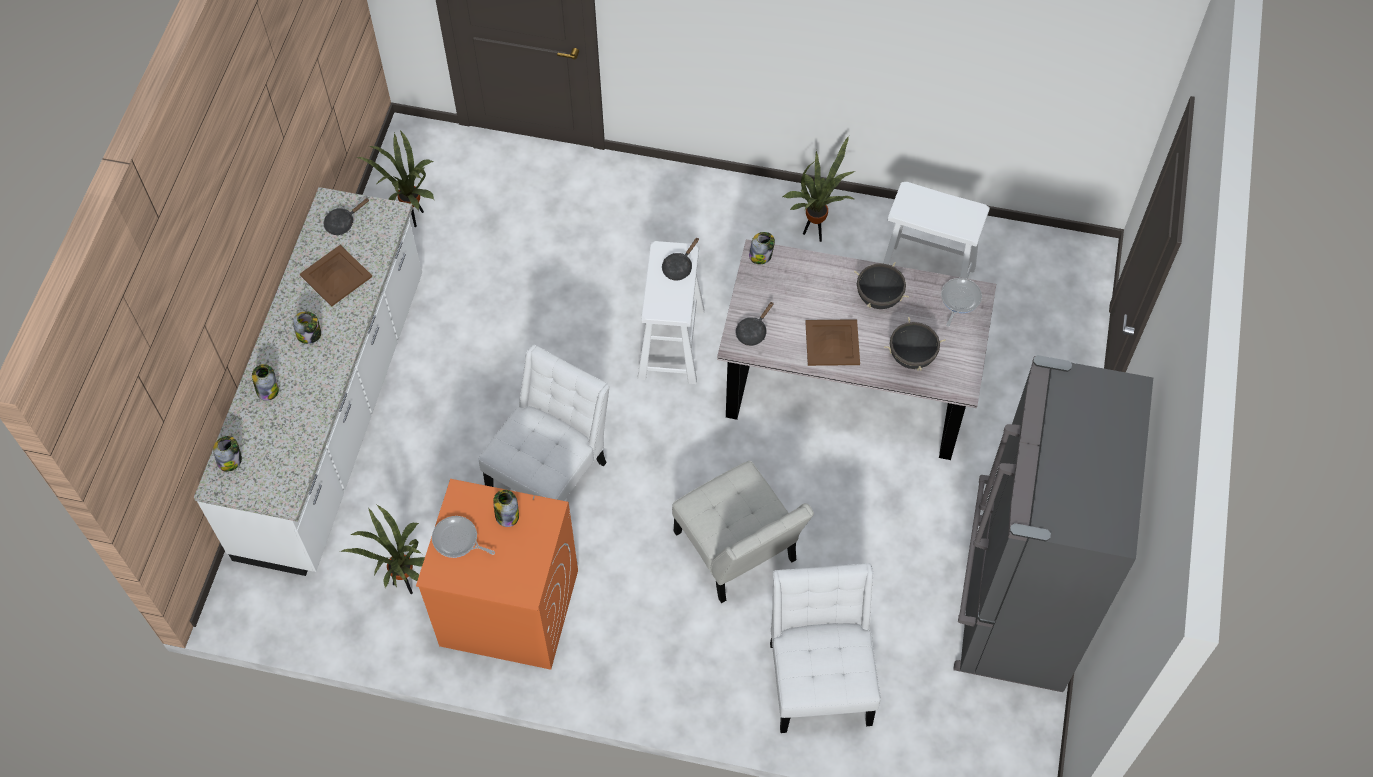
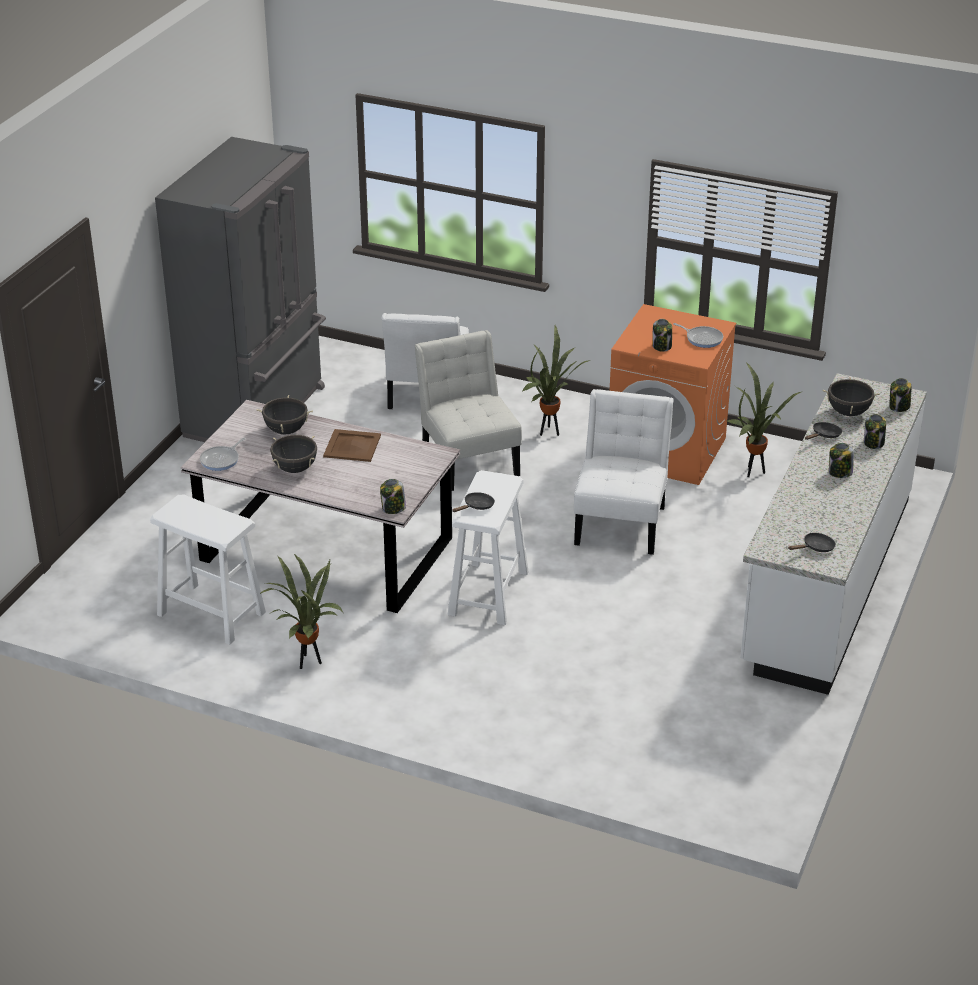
camera: 170 degrees left, 25 degrees down
(290, 440) = (848, 412): none -> black cooking pot
(336, 275) = (818, 510): brown tray -> none
(413, 219) = (751, 729): potted plant -> potted plant (550, 432)
(551, 471) = (621, 522): white chair -> white chair turned 150 degrees clockwise
(753, 331) = (421, 460): black frying pan -> black frying pan (824, 435)

